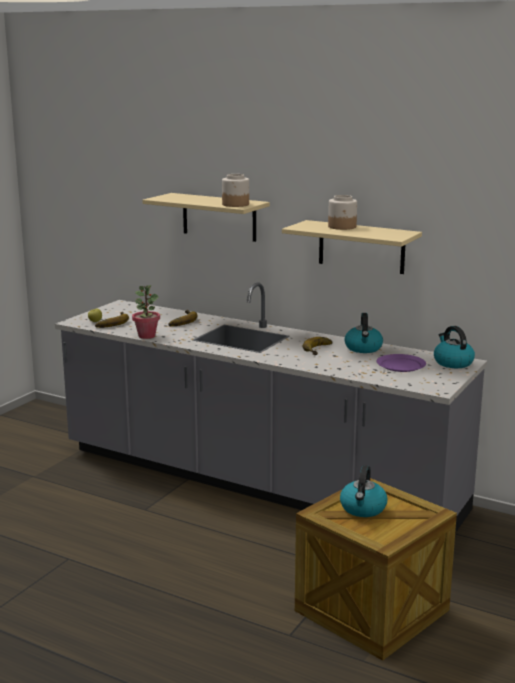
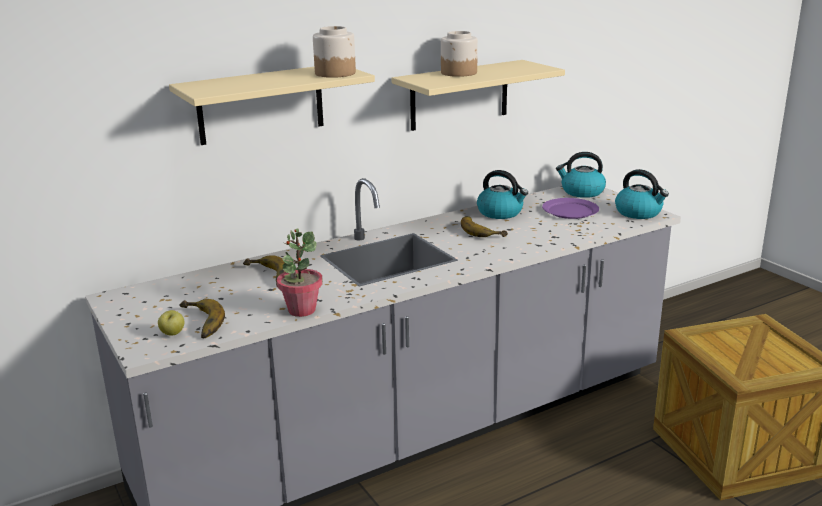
camera: 60 degrees left, 5 degrees up
(363, 509) = (739, 353): kettle -> kettle (639, 212)

